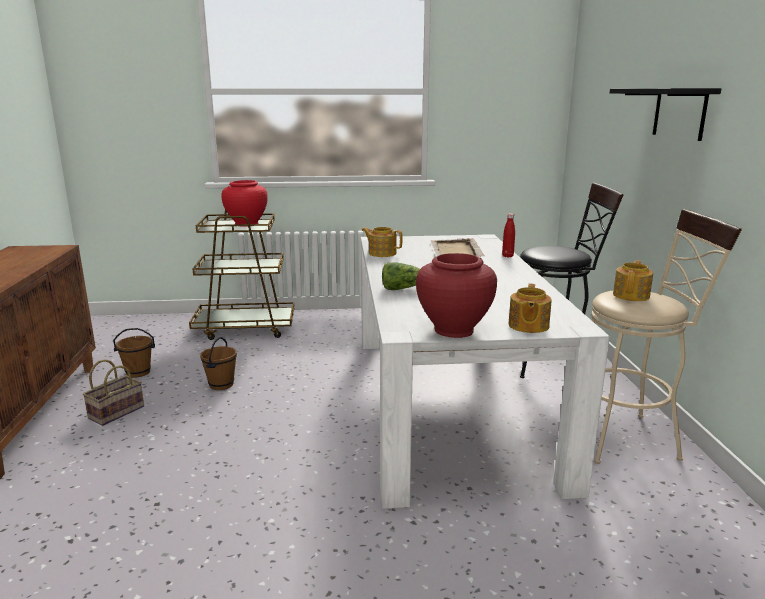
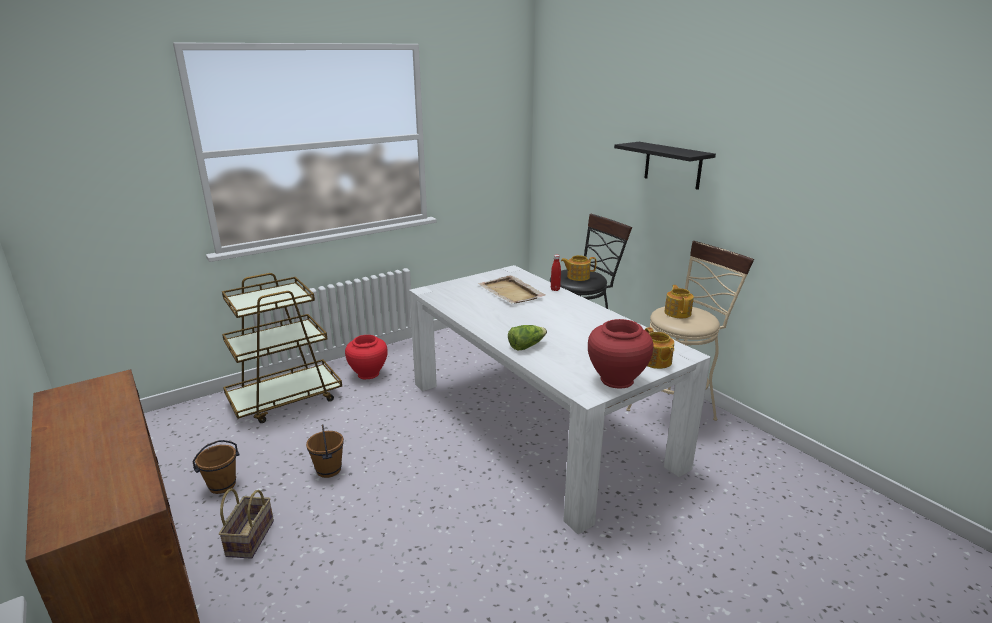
camera: 30 degrees left, 5 degrees up
(246, 224) = (277, 295): red vase -> red vase (368, 374)
(382, 253) = (455, 307): teapot -> teapot (577, 277)

